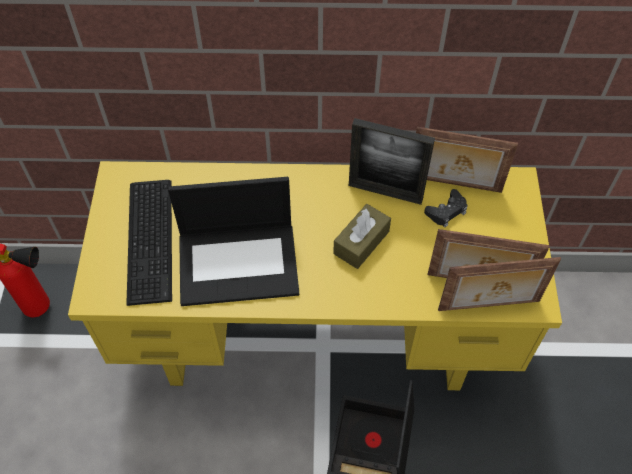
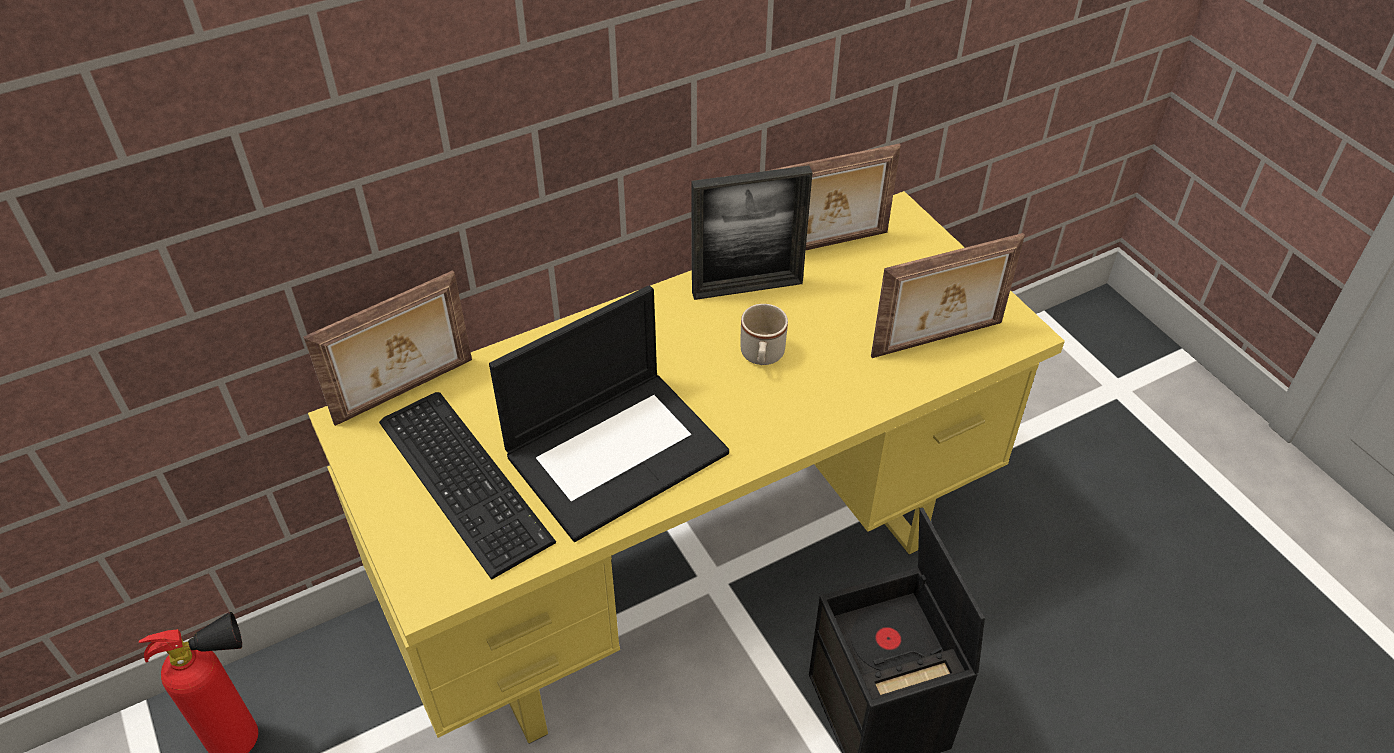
camera: 30 degrees left, 10 degrees down
(361, 242) = (761, 357): brown tissue box -> beige mug
(446, 211) = (839, 279): black game controller -> none
(489, 307) = (972, 360): picture frame -> picture frame (405, 393)

